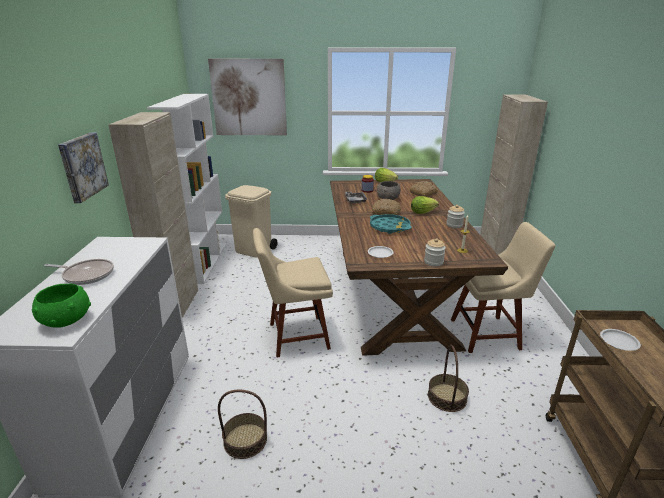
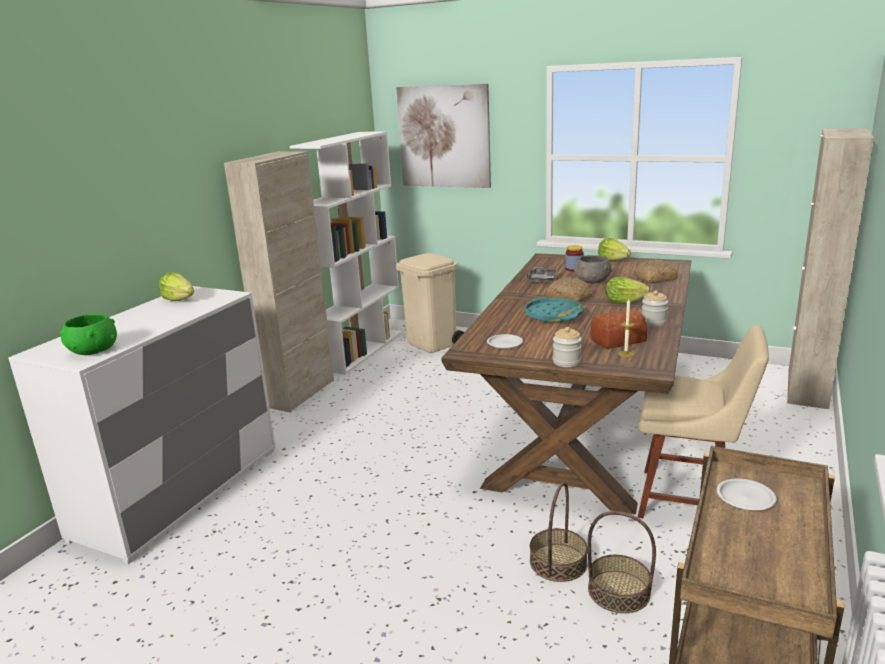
camera: 25 degrees right, 5 degrees down
(82, 166) = (180, 206): picture -> none
(86, 275) = (145, 317): frying pan -> none
(104, 252) = (179, 300): none -> lettuce
(245, 440) = (277, 545): basket -> basket (618, 591)
(295, 336) = (411, 450): beige chair -> none
(446, 241) = (616, 340): none -> bread

